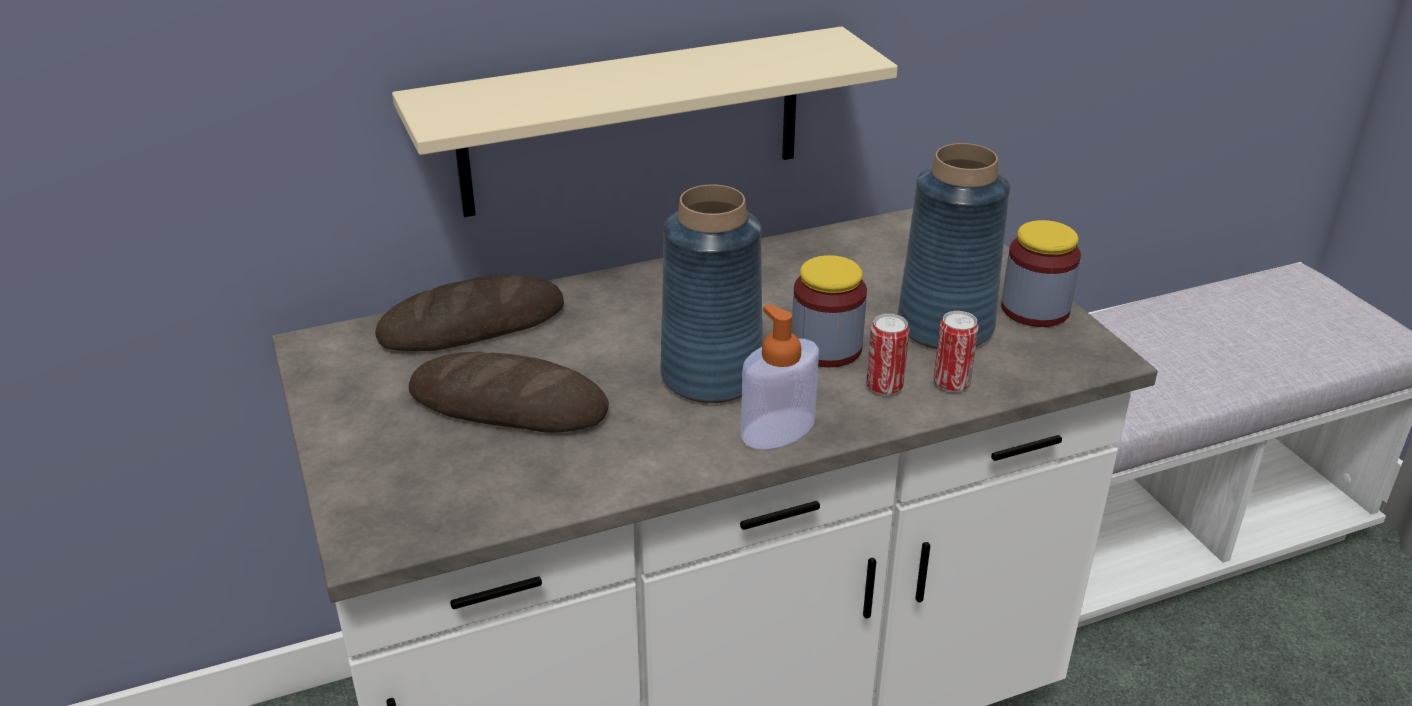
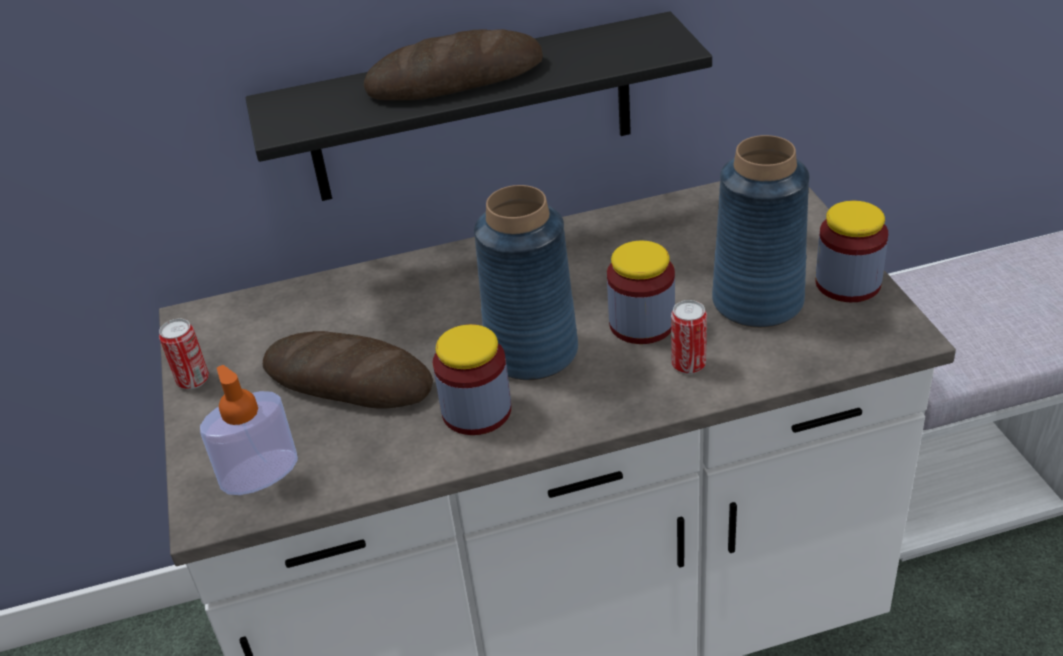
camera: 10 degrees right, 5 degrees up
(472, 325) = (329, 299): bread -> bread (455, 78)
(632, 122) = (471, 110): beige shelf -> black shelf
(661, 434) = (476, 411): none -> jar
(778, 429) = (583, 407): soap dispenser -> soap dispenser (259, 472)
(951, 383) = (752, 362): can -> can (193, 380)

